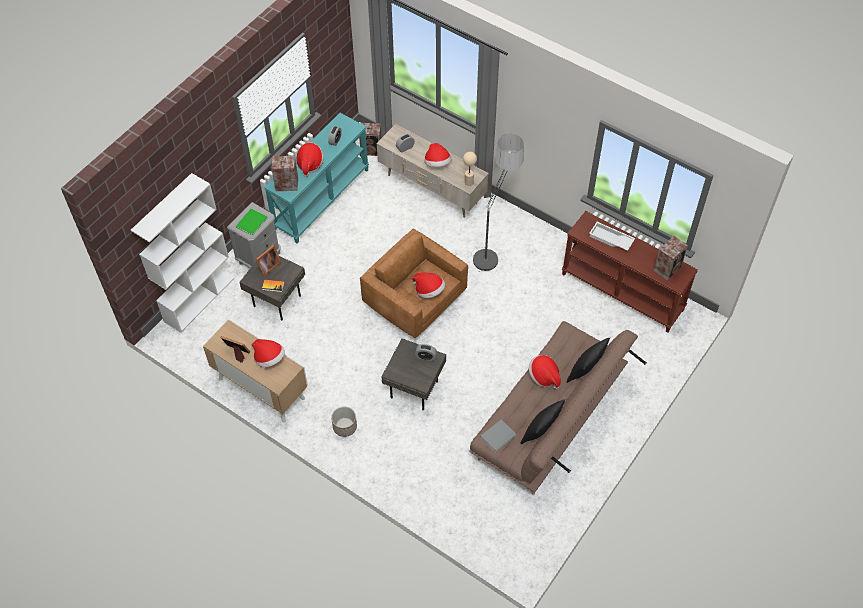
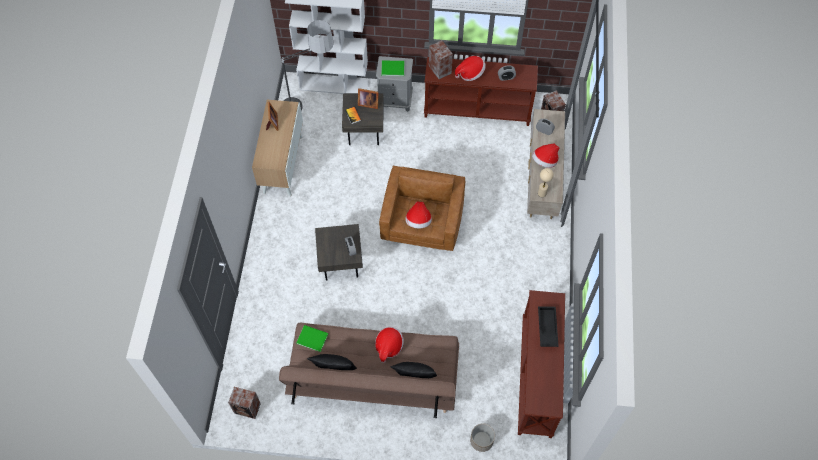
camera: 60 degrees right, 5 degrees up
(269, 358) = (279, 145): hat -> none
(321, 198) = (477, 109): turquoise console table -> brown console table
(344, 427) = (281, 234): planter -> planter (481, 440)
(493, 246) = (516, 252): floor lamp -> floor lamp (309, 106)
(496, 436) = (312, 338): grey book -> green book
(610, 239) = (546, 328): white tray -> black tray
(668, 268) = (546, 390): speaker -> speaker (248, 409)

